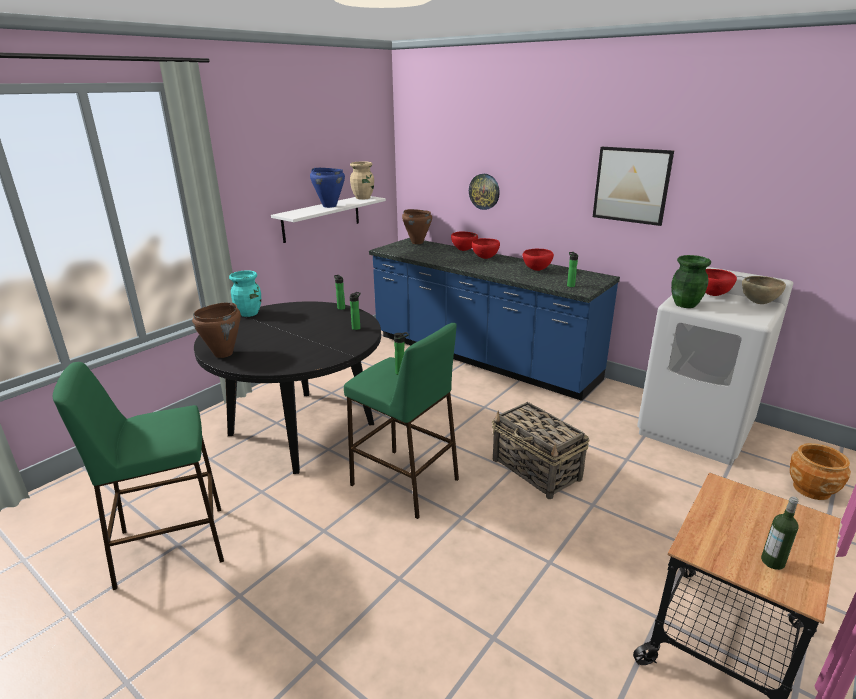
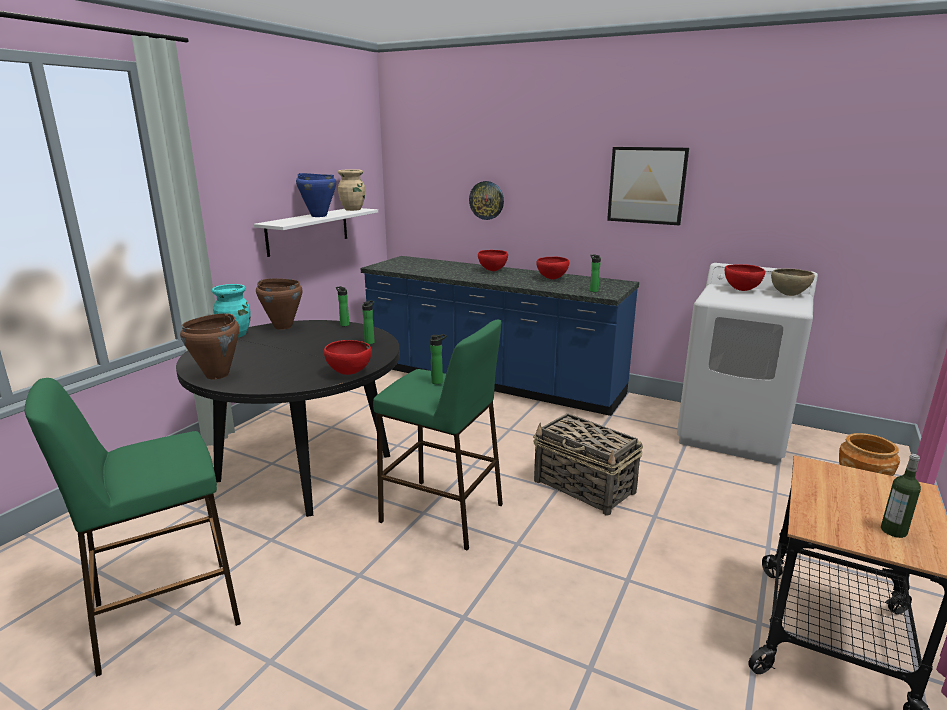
camera: 10 degrees left, 5 degrees down
(417, 242) = (412, 259): brown cooking pot -> brown cooking pot (283, 326)
(464, 250) = (466, 265): red bowl -> red bowl (349, 373)
(685, 304) = (720, 299): green vase -> none

